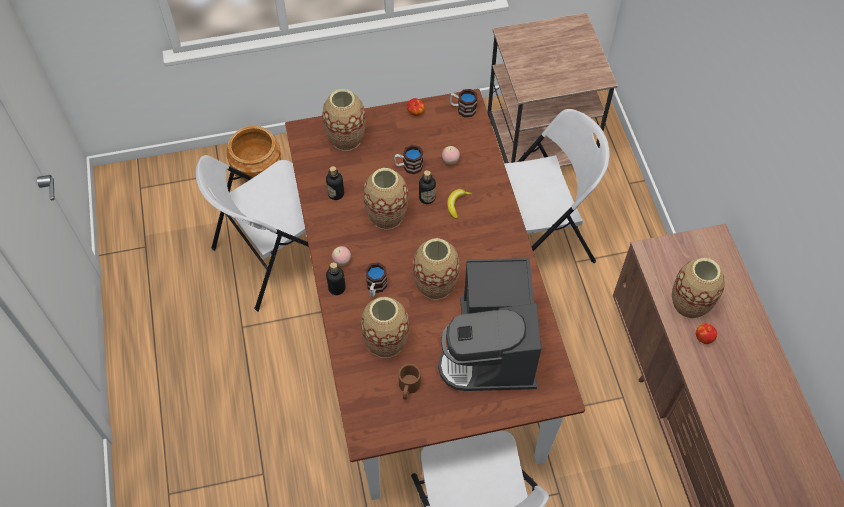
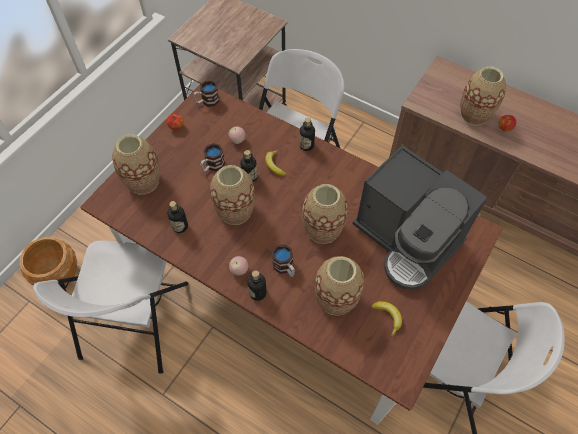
camera: 45 degrees left, 0 degrees up
(408, 388) = (388, 317): brown mug -> banana
(501, 209) = (306, 145): none -> bottle

